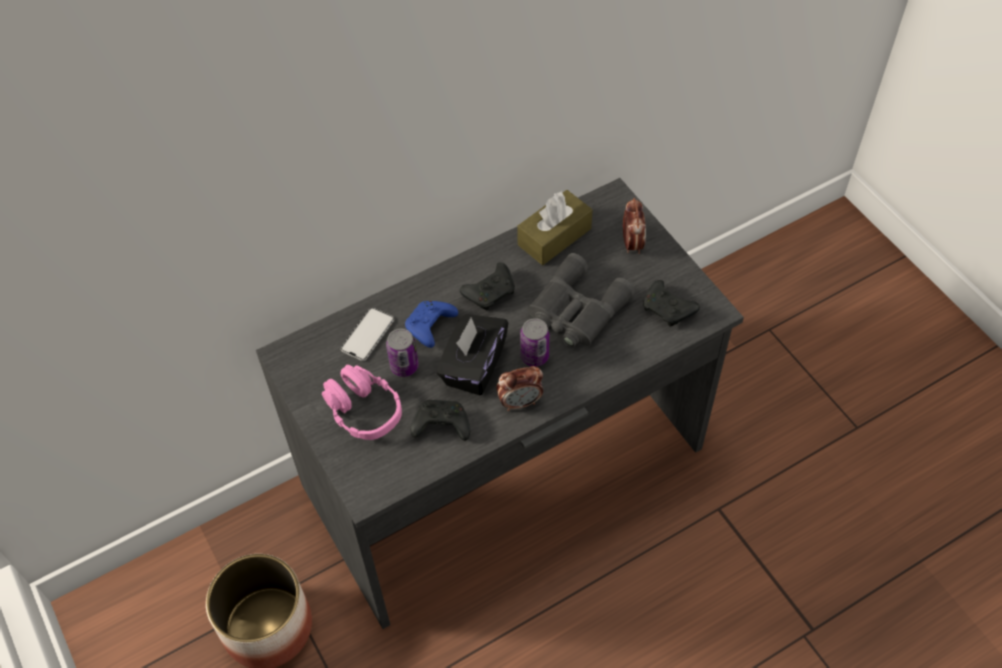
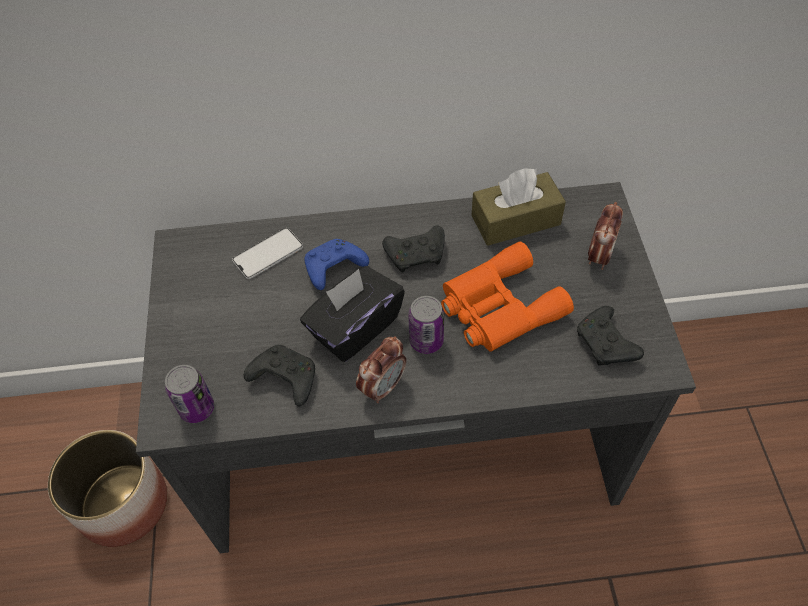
camera: 25 degrees right, 0 degrees up
(363, 410) = (217, 331): pink headphones -> none
(404, 366) = (284, 300): can -> can (197, 408)
(520, 402) = (383, 386): alarm clock -> alarm clock turned 60 degrees counterclockwise
(575, 311) = (498, 307): grey binoculars -> orange binoculars

